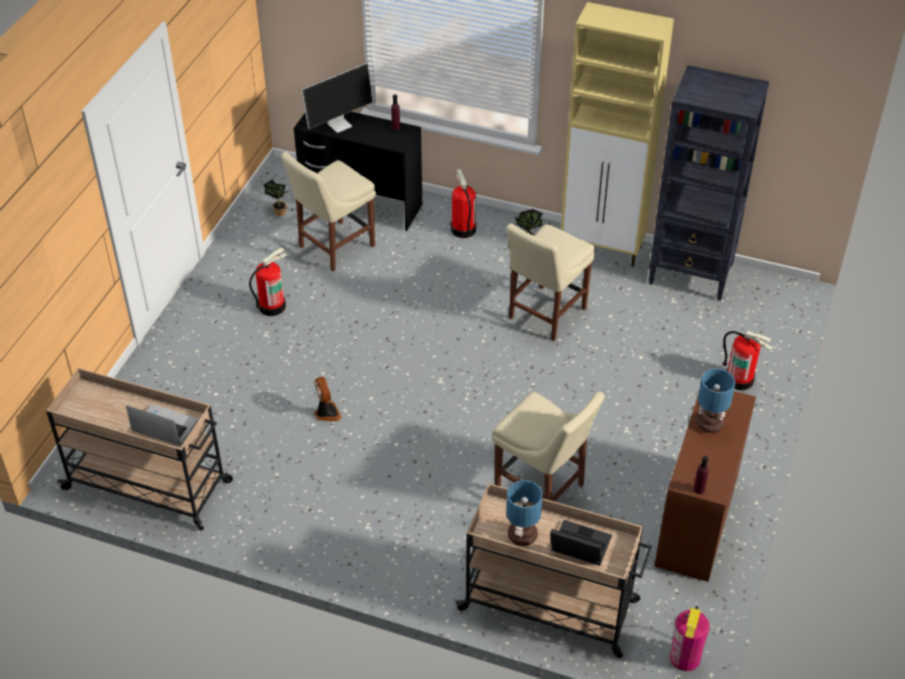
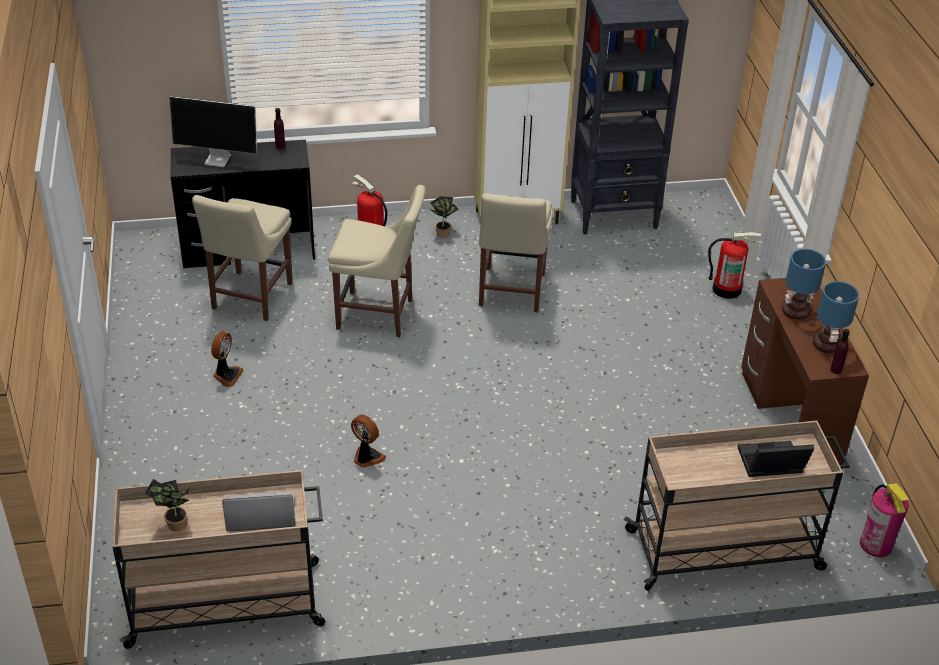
camera: 30 degrees left, 5 degrees down
(272, 306) = (226, 375): fire extinguisher -> fan
(278, 211) = (162, 282): potted plant -> potted plant (174, 524)
(340, 124) = (218, 159): monitor -> monitor turned 75 degrees clockwise
(522, 536) = (712, 475): table lamp -> table lamp (828, 345)
(543, 490) = (634, 448): beige chair -> beige chair (379, 315)

